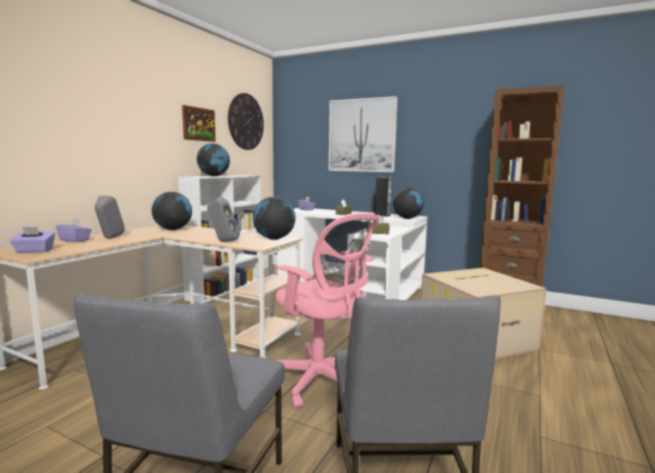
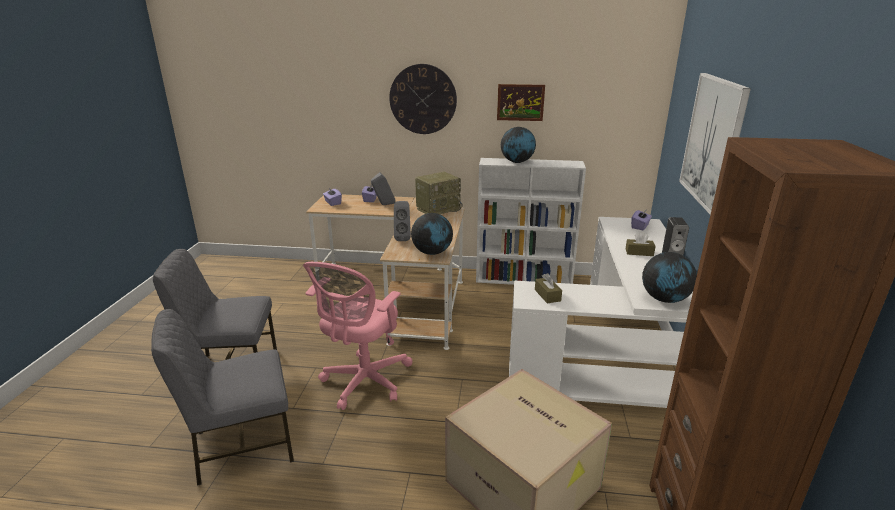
camera: 70 degrees right, 15 degrees up
(173, 229) = (438, 209): globe -> radio
(246, 122) = (605, 93): wall clock -> wall clock (423, 99)

